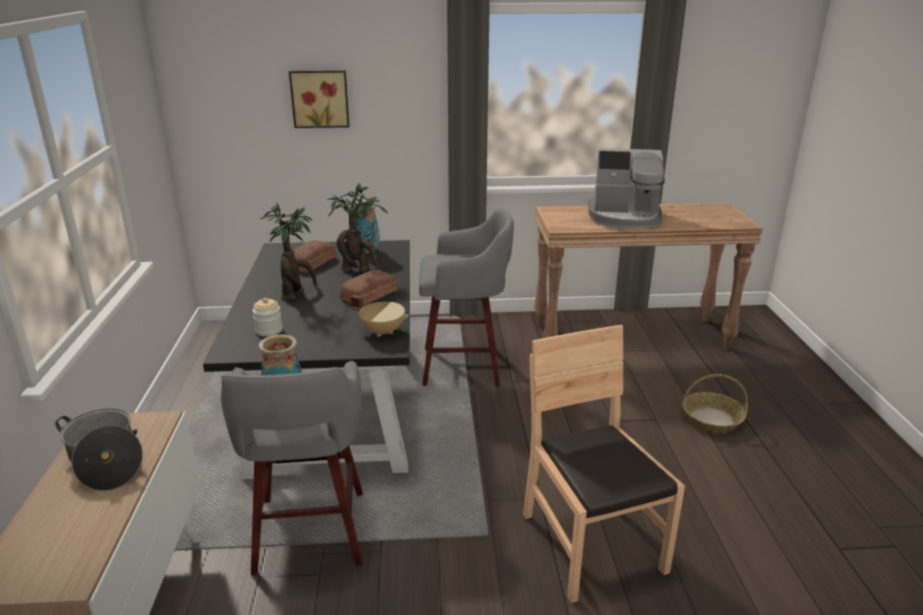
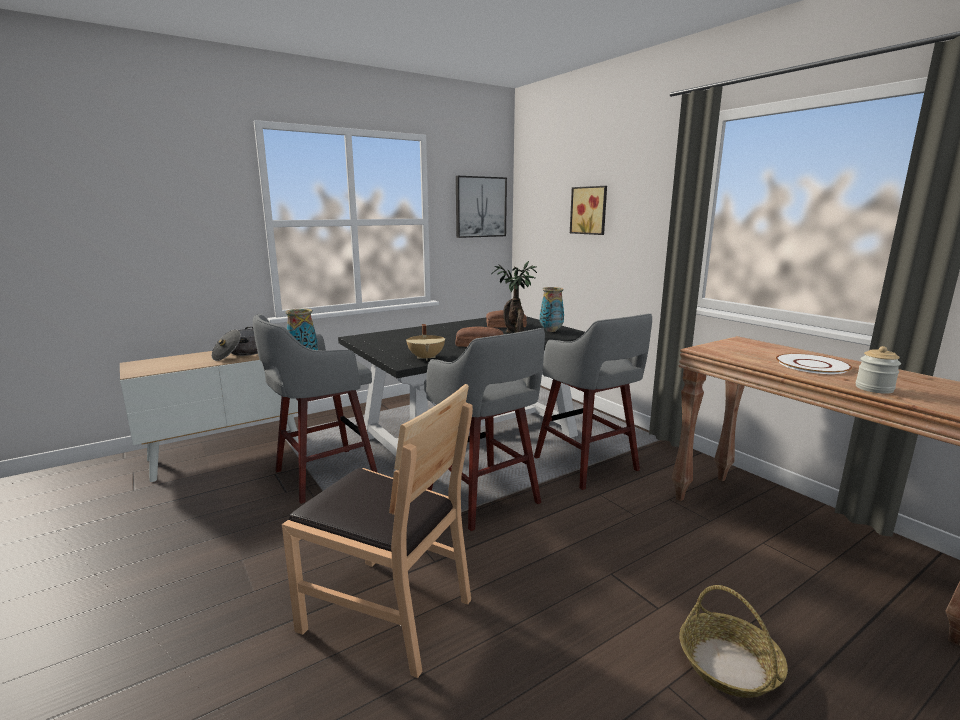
camera: 60 degrees right, 10 degrees down
(143, 106) = (480, 207): none -> picture
(269, 330) = (393, 338): jar -> jar (874, 388)
(296, 293) = (453, 332): potted plant -> none
(467, 439) = (484, 499): none -> grey stool
(590, 544) = (387, 612): brown chair -> brown chair turned 75 degrees clockwise
(625, 217) = (812, 365): coffee machine -> white plate

